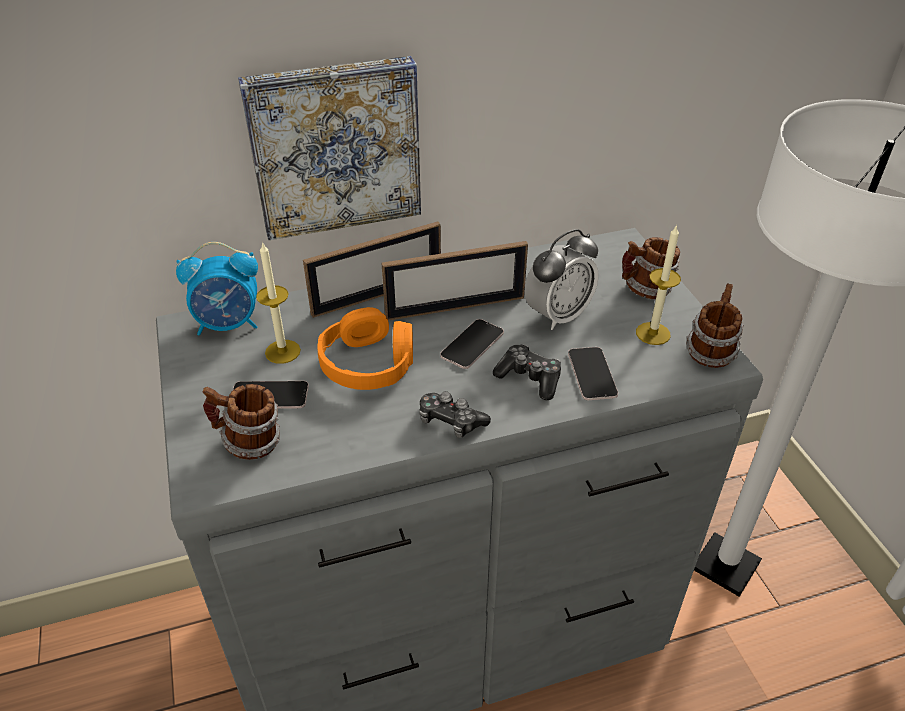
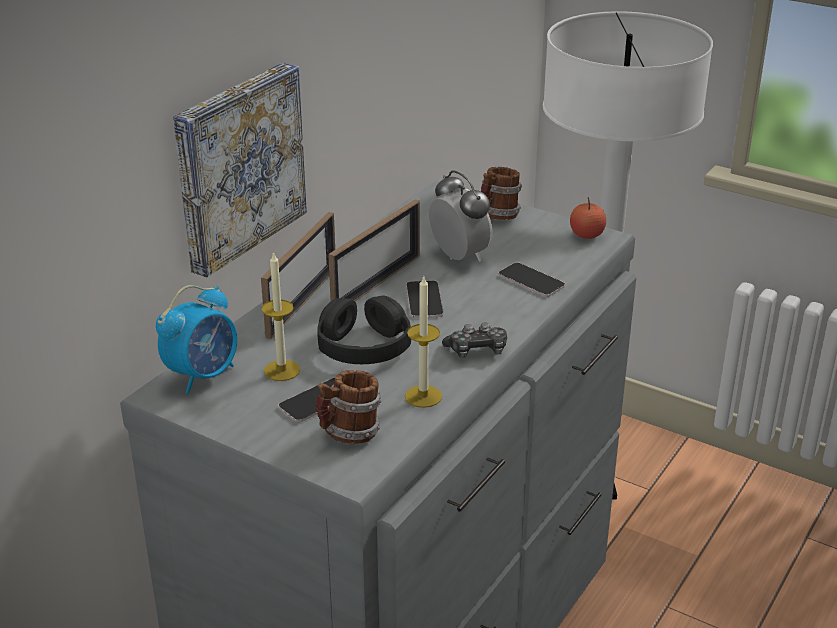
camera: 40 degrees left, 10 degrees down
(368, 363) = (364, 346): orange headphones -> black headphones
(529, 378) = (494, 301): game controller -> none
(558, 315) = (459, 256): alarm clock -> alarm clock turned 45 degrees counterclockwise
(653, 333) = (538, 240): candle -> candle (423, 396)
(710, 351) = (586, 235): mug -> apple

